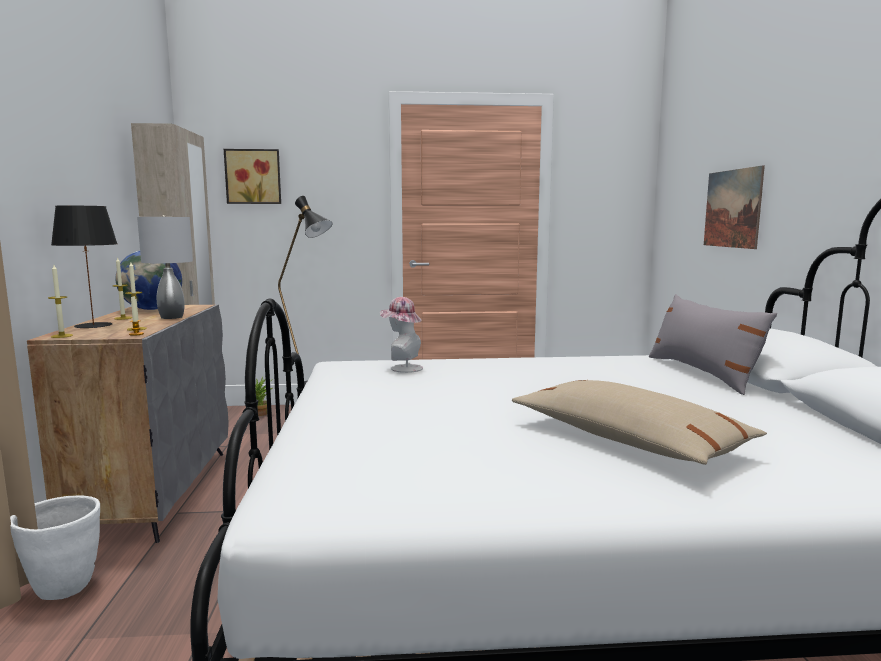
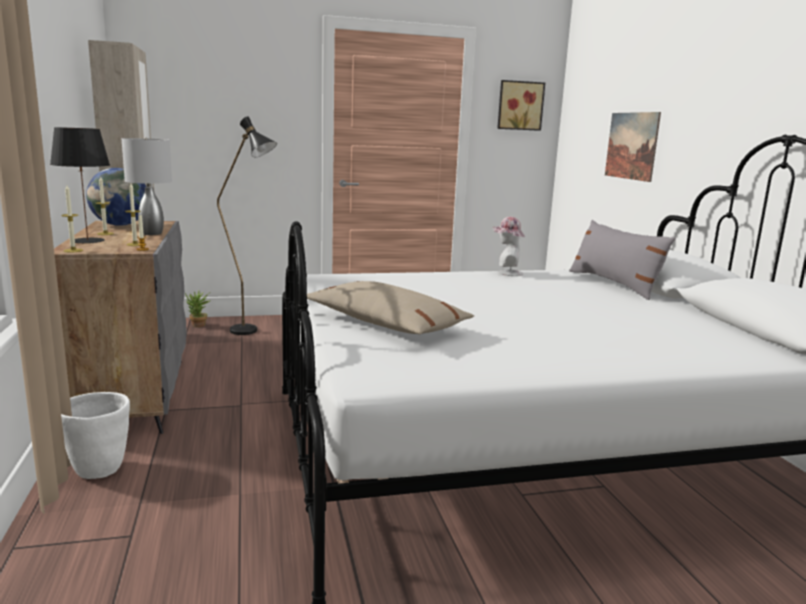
camera: 10 degrees left, 5 degrees up
(253, 177) = (188, 93): picture -> picture (519, 105)
(402, 368) = (374, 280): hat -> hat (506, 273)
(627, 440) = (578, 331): beige pillow -> beige pillow (385, 324)

